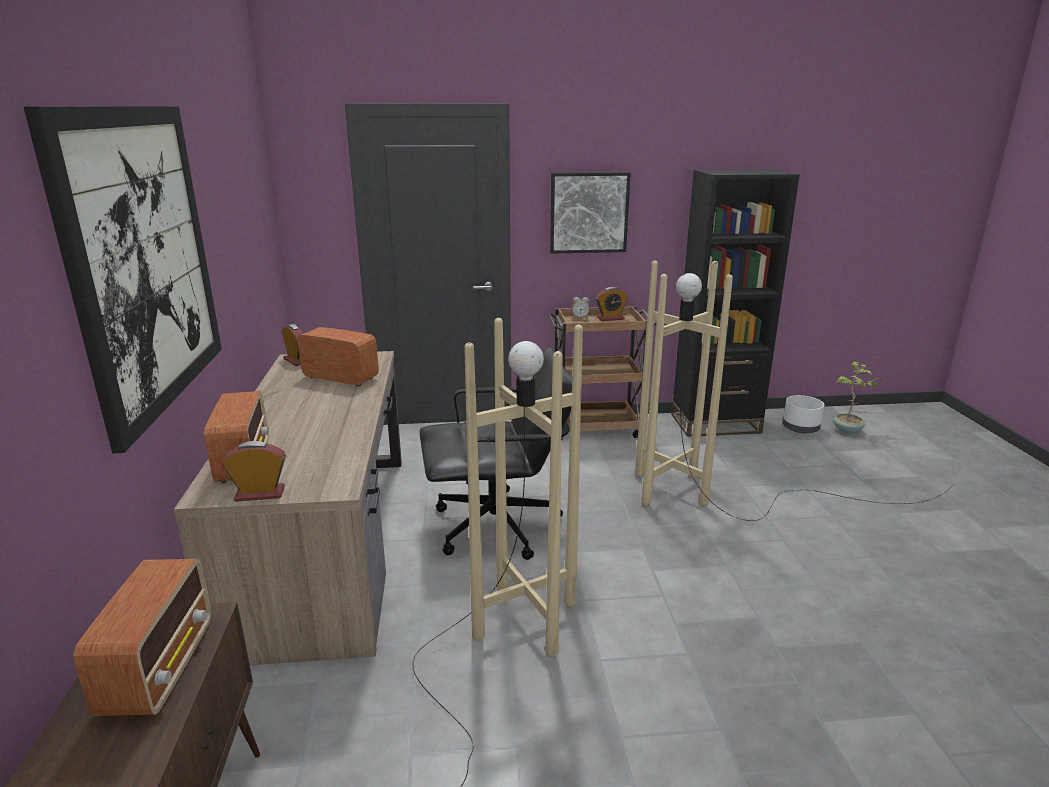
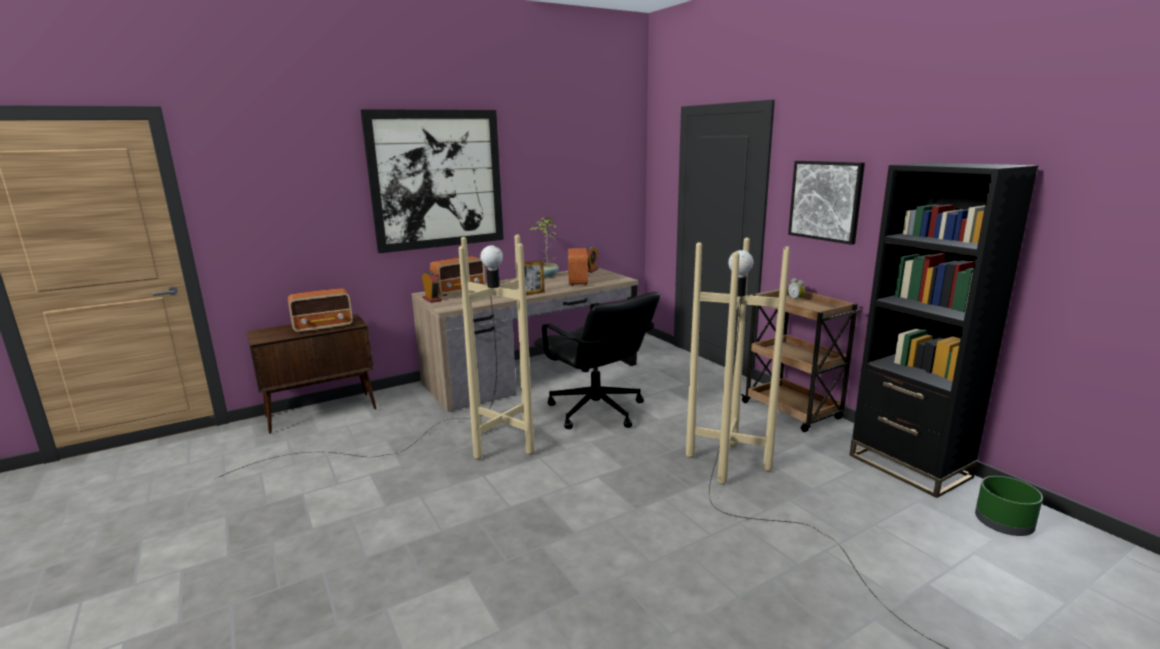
camera: 65 degrees right, 5 degrees down
(358, 415) = (532, 294): none -> picture frame
(610, 318) = (818, 307): alarm clock -> none
(800, 428) = (1004, 524): white planter -> green planter
(848, 431) = (1070, 565): potted plant -> potted plant (546, 276)

